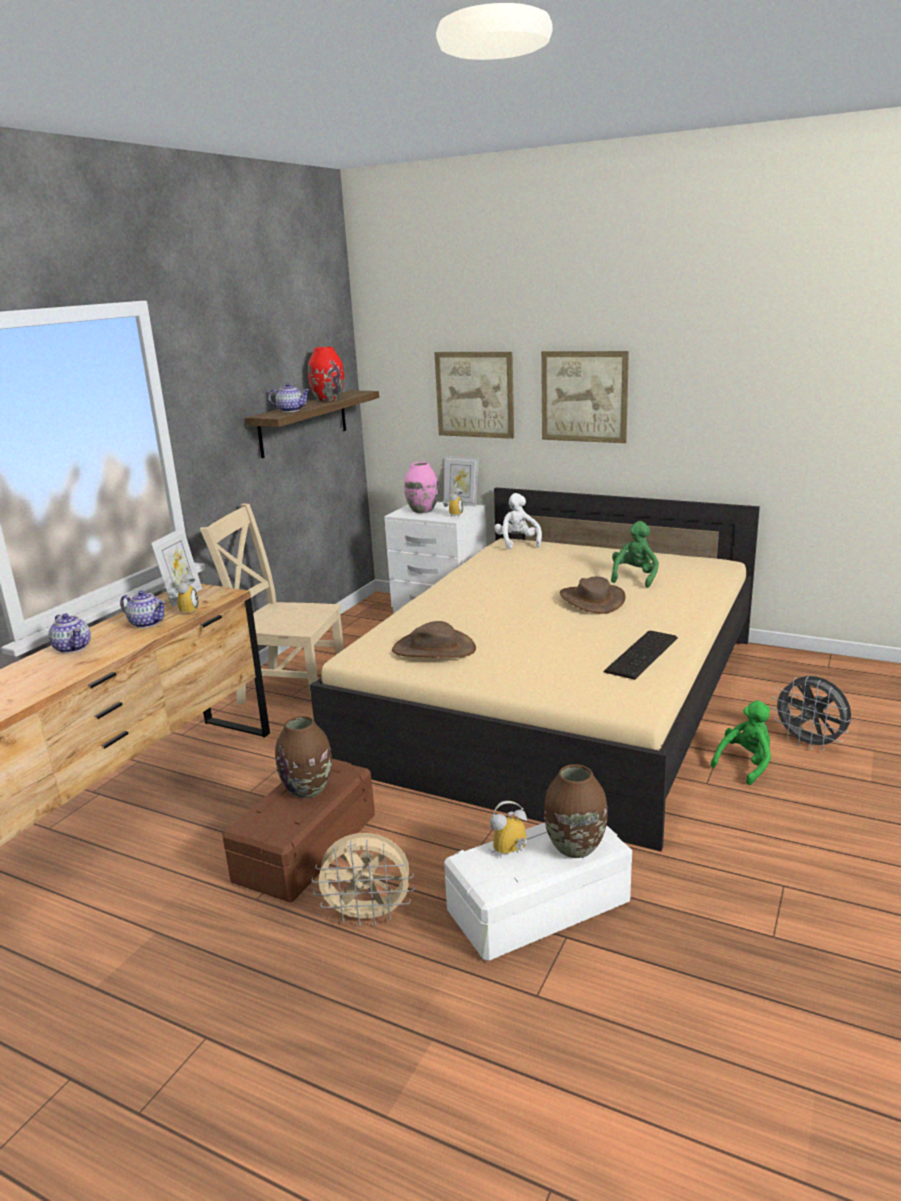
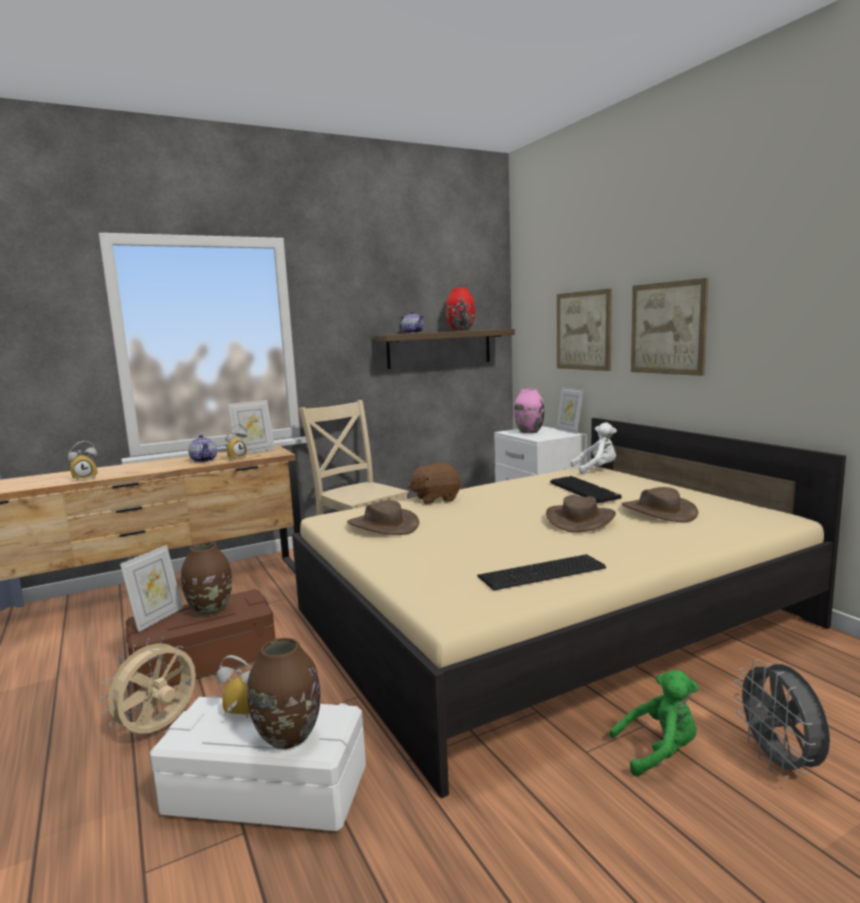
camera: 35 degrees right, 10 degrees down
(73, 647) = (144, 464): teapot -> none
(266, 819) = (157, 618): none -> picture frame
(369, 915) = (159, 729): beige fan -> beige fan turned 90 degrees clockwise
(426, 608) = (435, 499): none -> brown plush toy
(453, 514) = (546, 436): alarm clock -> alarm clock (85, 478)
(517, 543) = (596, 470): white plush toy -> white plush toy turned 60 degrees clockwise
(550, 569) = (585, 491): none -> keyboard
(634, 577) = (658, 511): green plush toy -> brown hat

